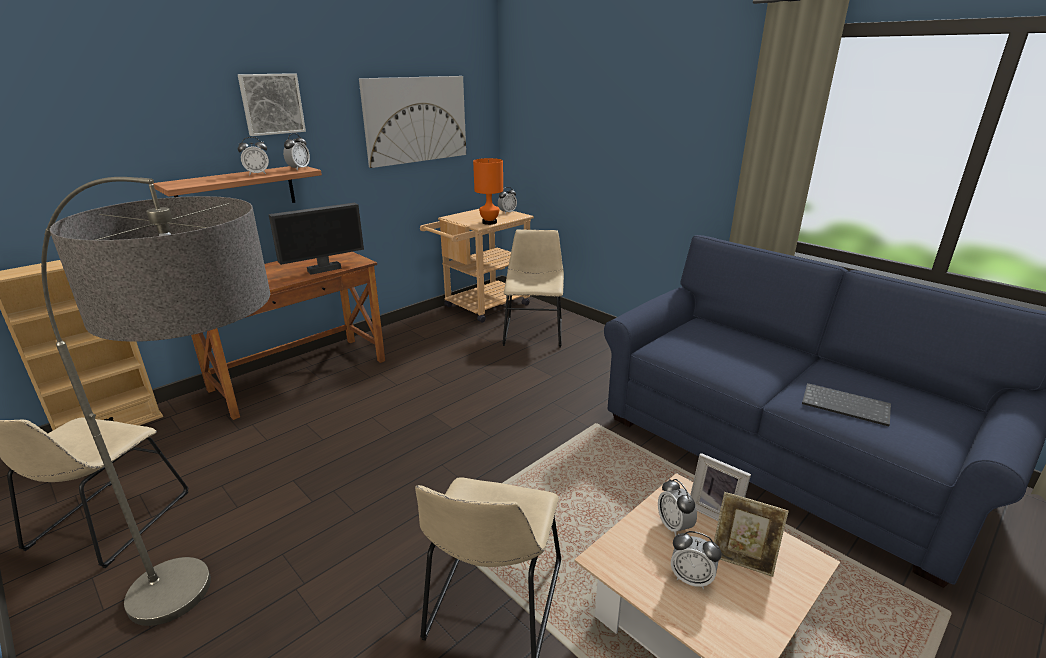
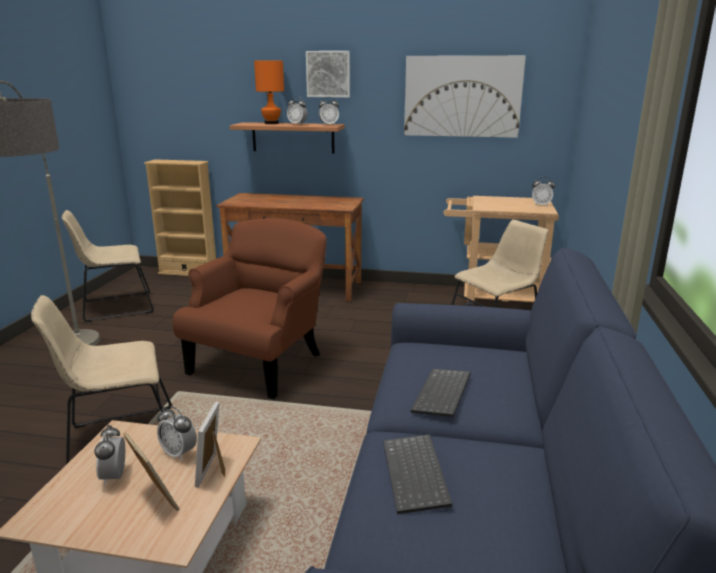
camera: 55 degrees right, 5 degrees down
(324, 269) = (314, 206): monitor -> none
(438, 454) = (259, 363): none -> brown armchair
(490, 222) = (498, 207): orange table lamp -> orange table lamp (272, 123)
(674, 526) = (179, 453): alarm clock -> alarm clock turned 90 degrees counterclockwise
(742, 558) = (155, 499): picture frame -> picture frame turned 150 degrees clockwise
(746, 362) = (443, 395): none -> keyboard

